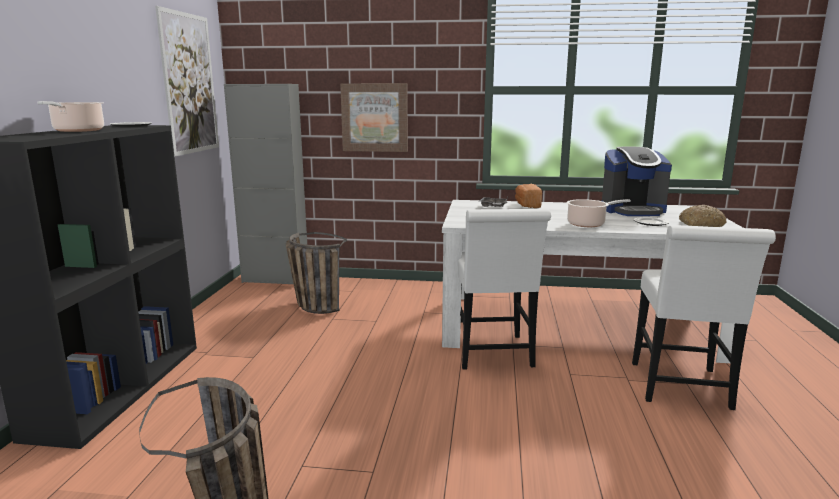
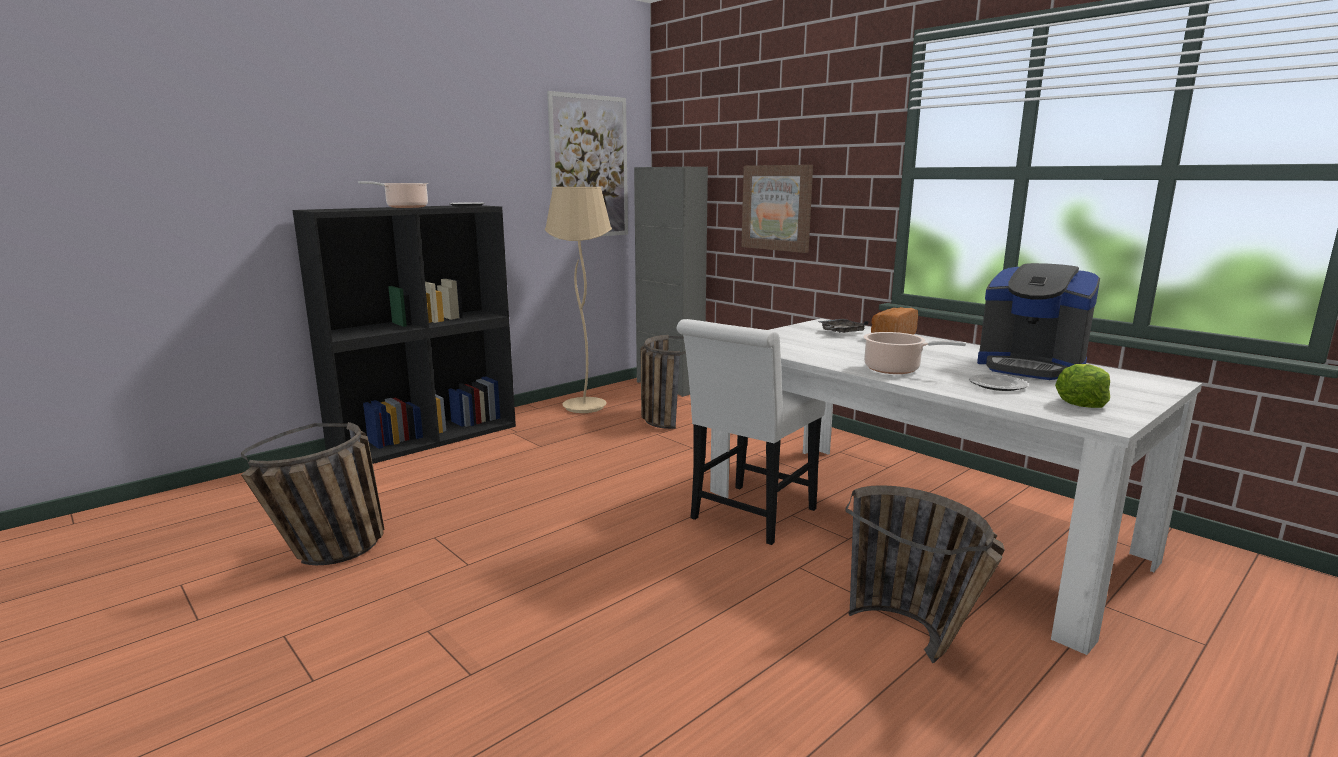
camera: 40 degrees right, 0 degrees up
(232, 314) = (584, 407): none -> beige floor lamp
(682, 389) = (918, 642): white chair -> basket
(701, 224) = (1080, 402): bread -> lettuce

